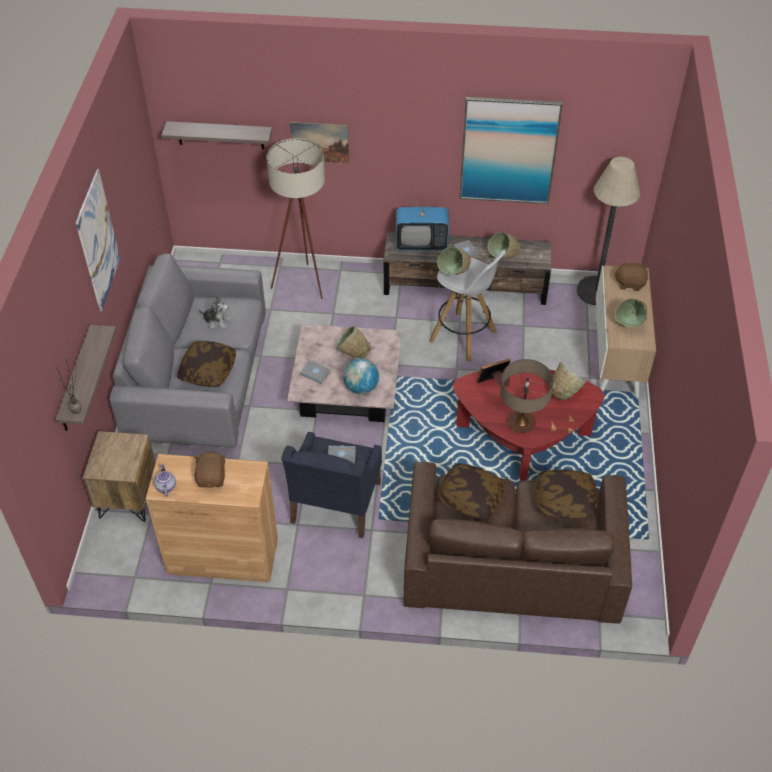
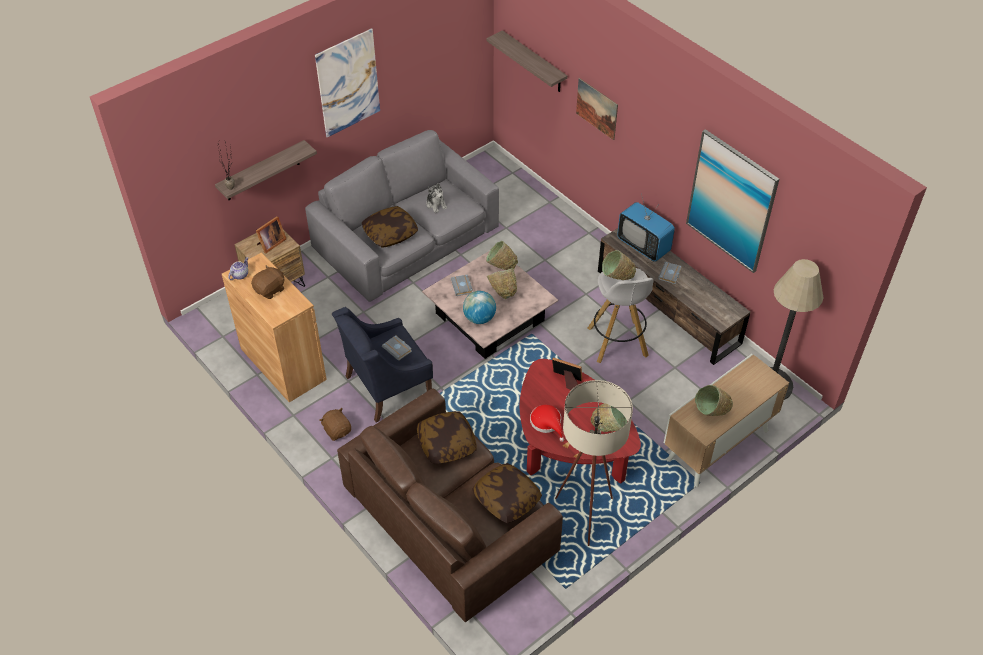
camera: 45 degrees right, 0 degrees up
(118, 452) = (270, 244): none -> picture frame
(304, 287) = (548, 228): beige floor lamp -> beige floor lamp (585, 520)
(503, 258) = (693, 298): green bowl -> green bowl (500, 267)
(521, 423) = (547, 423): table lamp -> red hat
(630, 283) = (756, 382): brown plush toy -> brown plush toy (337, 430)

